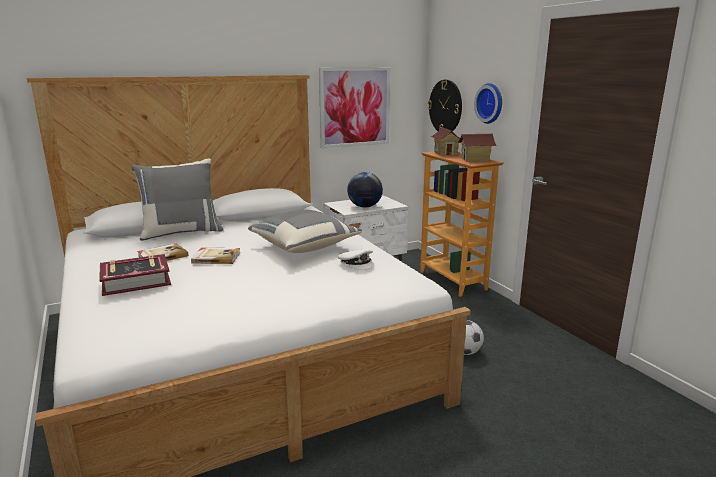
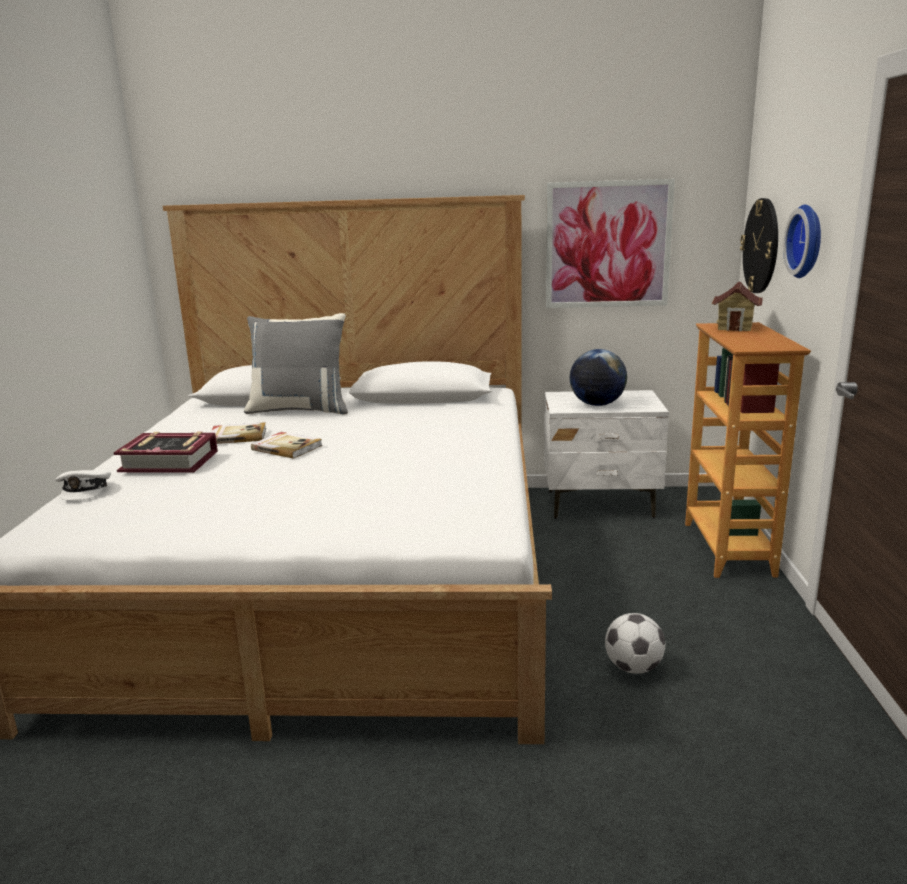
camera: 30 degrees right, 0 degrees up
(304, 247) = (410, 450): grey pillow -> none
(357, 263) = (444, 485): white cap -> white cap (85, 490)
(475, 160) = (764, 342): toy house -> none

